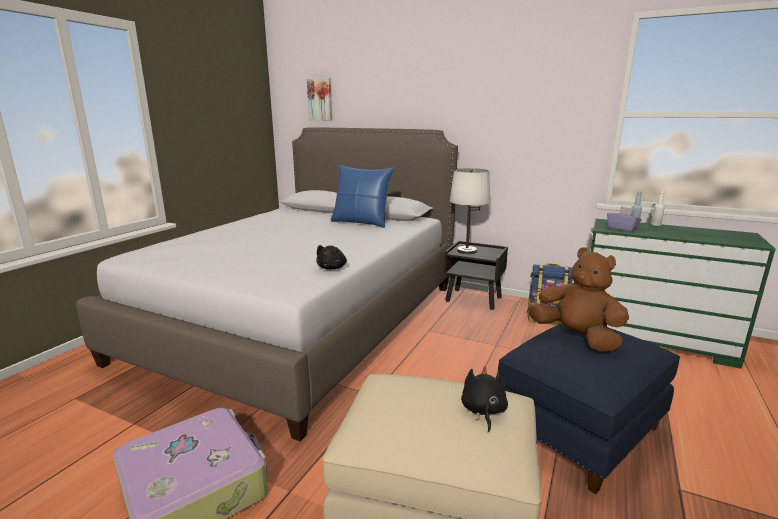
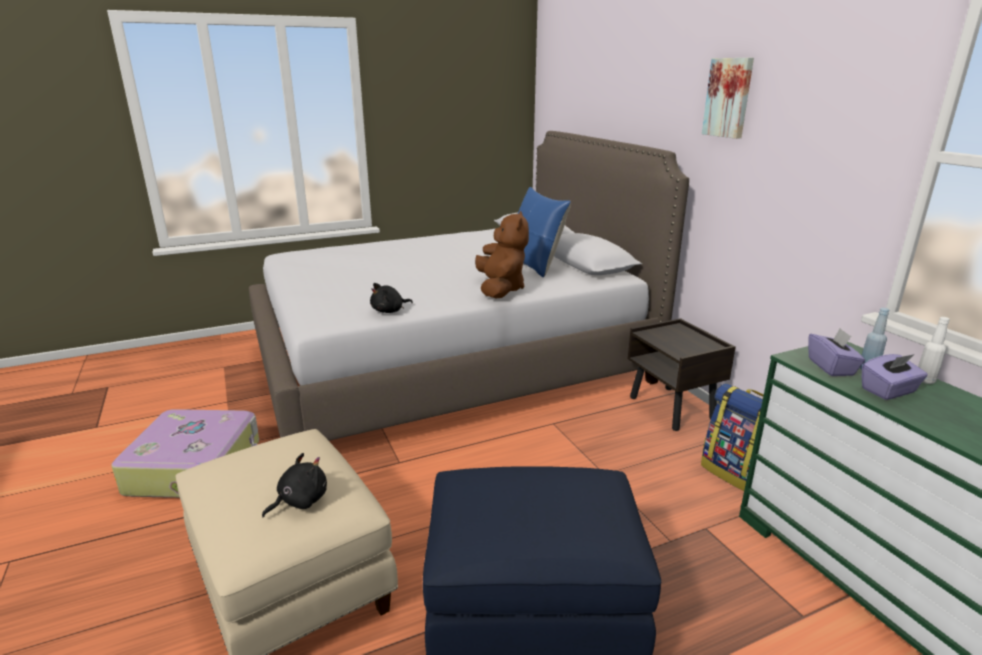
camera: 40 degrees right, 5 degrees up
(320, 99) = (573, 94): picture -> picture (729, 97)
(467, 251) = (666, 336): white table lamp -> none
(576, 337) = (534, 487): brown plush toy -> brown plush toy (500, 289)
(657, 231) = (889, 391): none -> purple tissue box

